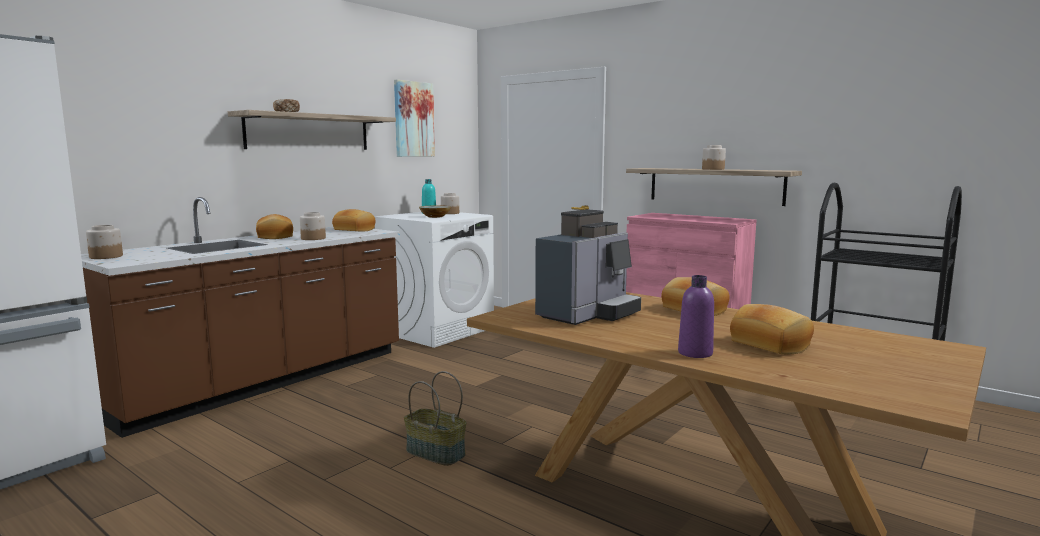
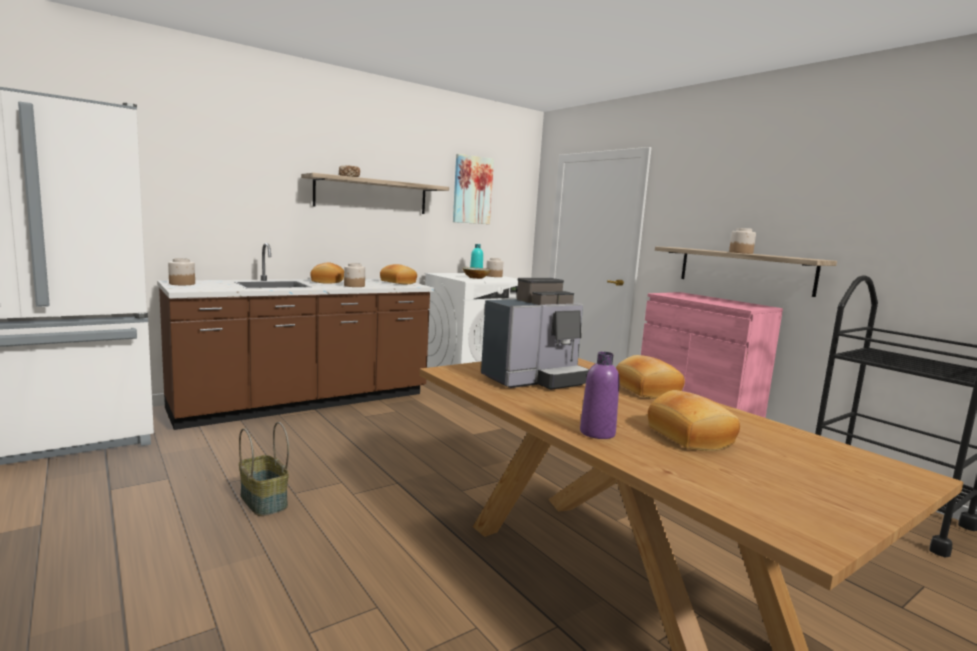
camera: 15 degrees right, 0 degrees up
(434, 453) = (398, 488): basket -> basket (262, 501)

